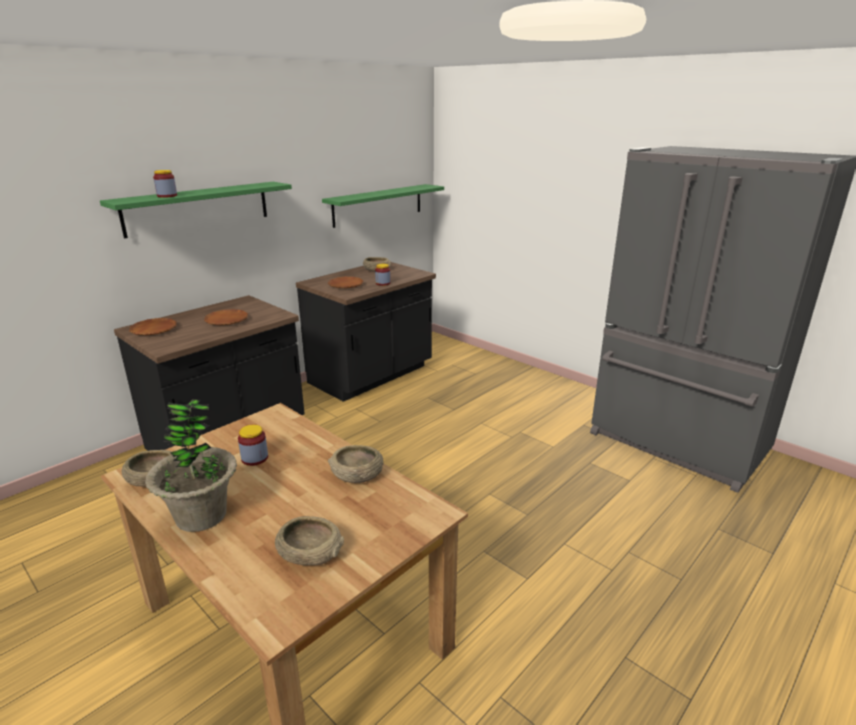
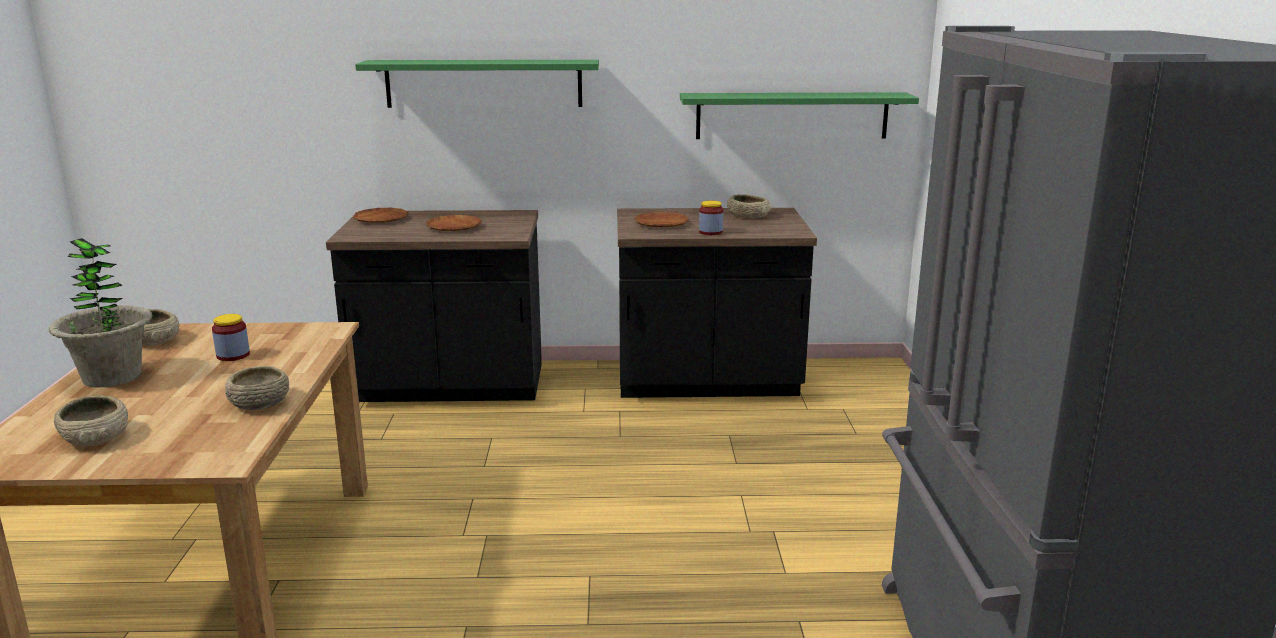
camera: 45 degrees right, 5 degrees down
(167, 196) = (428, 62): jar -> none

